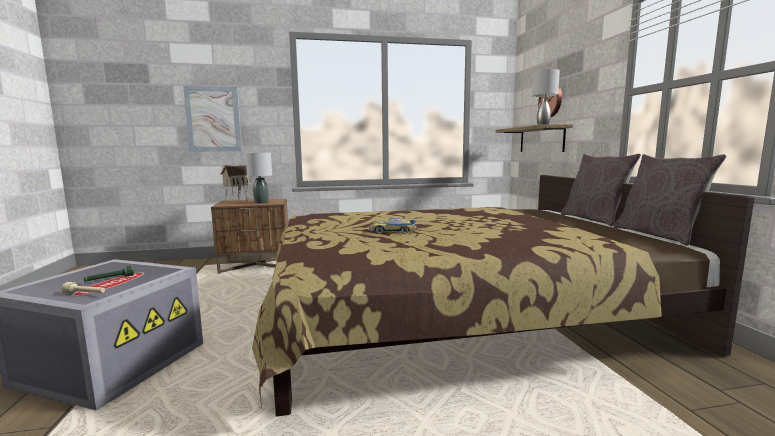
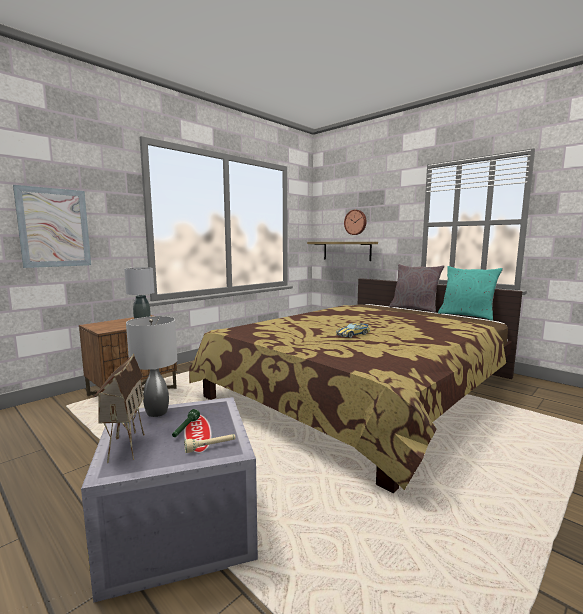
camera: 35 degrees left, 0 degrees up
(237, 201) = (106, 324): toy house -> toy house (124, 445)
(542, 125) = (358, 241): grey table lamp -> grey table lamp (156, 412)
(658, 235) = (466, 315): grey pillow -> turquoise pillow

